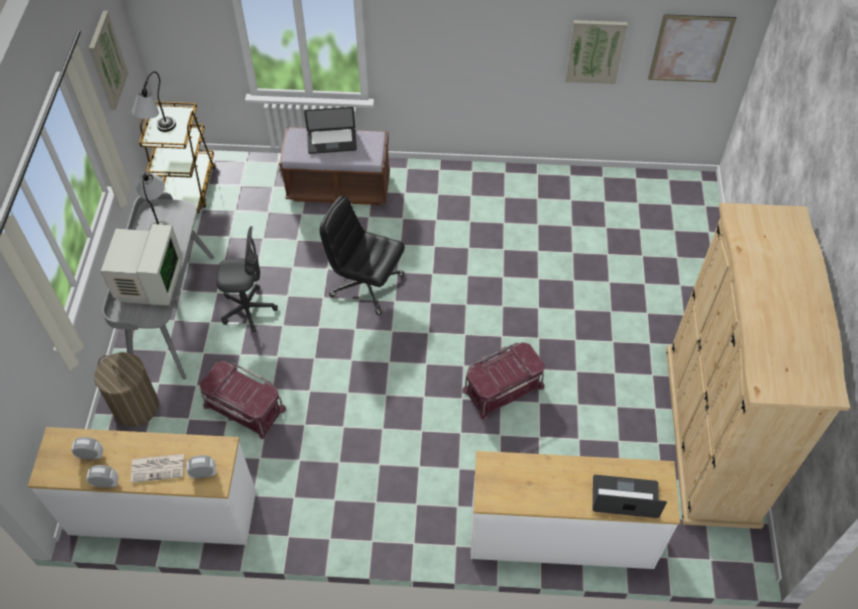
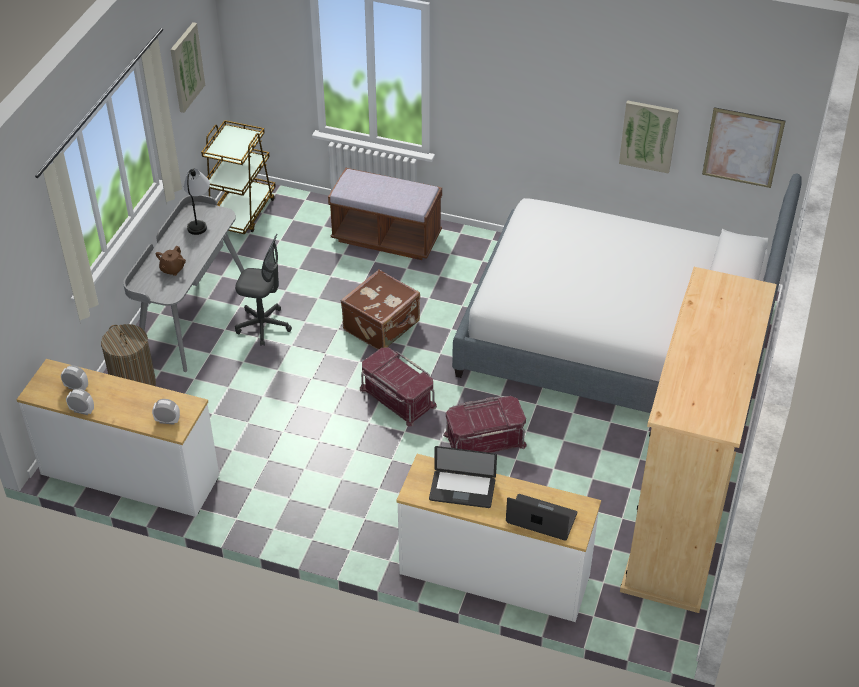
camera: 15 degrees right, 10 degrees down
(149, 284) = (172, 269): monitor -> brown teapot
(158, 133) = (222, 148): table lamp -> none
(158, 467) = (130, 408): newspaper -> none
(243, 408) = (231, 406): red storage box -> red storage box (397, 397)
(332, 141) = (383, 186): laptop -> laptop (462, 490)
(366, 285) = (382, 326): black office chair -> brown suitcase
(589, 253) = (616, 340): none -> bed

